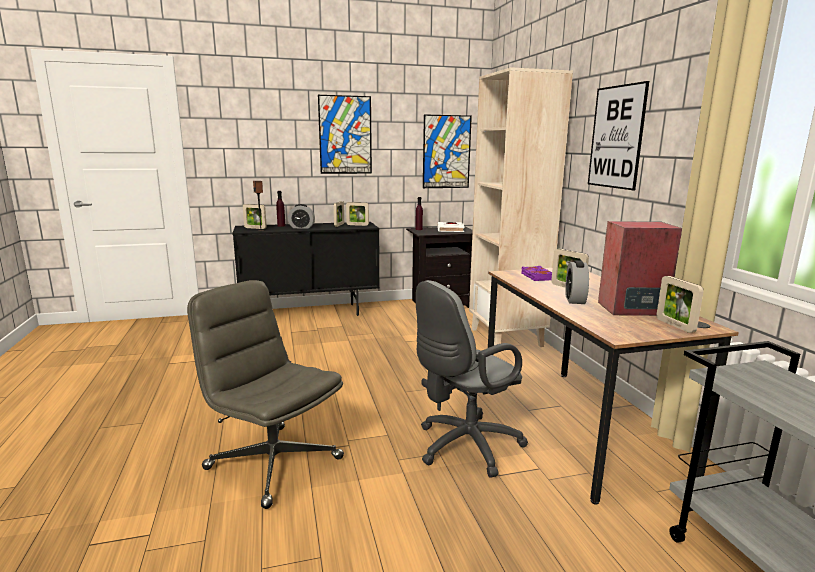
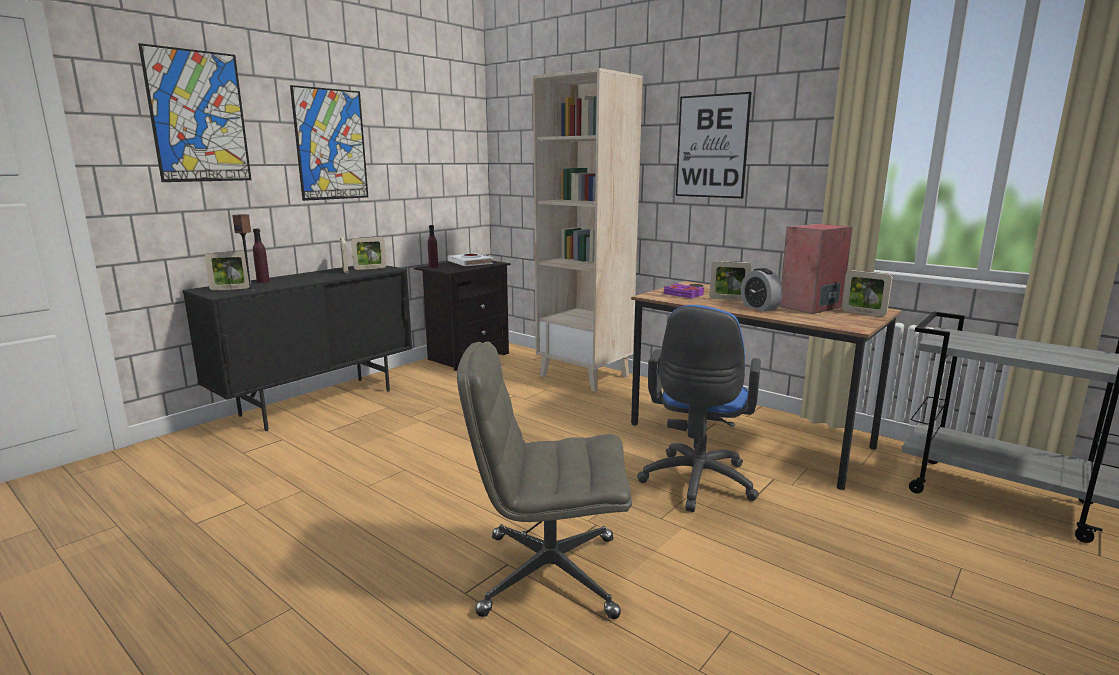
camera: 35 degrees left, 0 degrees up
(301, 227) = (301, 280): alarm clock -> none
(446, 152) = (448, 166): picture -> picture (198, 117)
(463, 447) = (696, 485): grey office chair -> blue office chair

